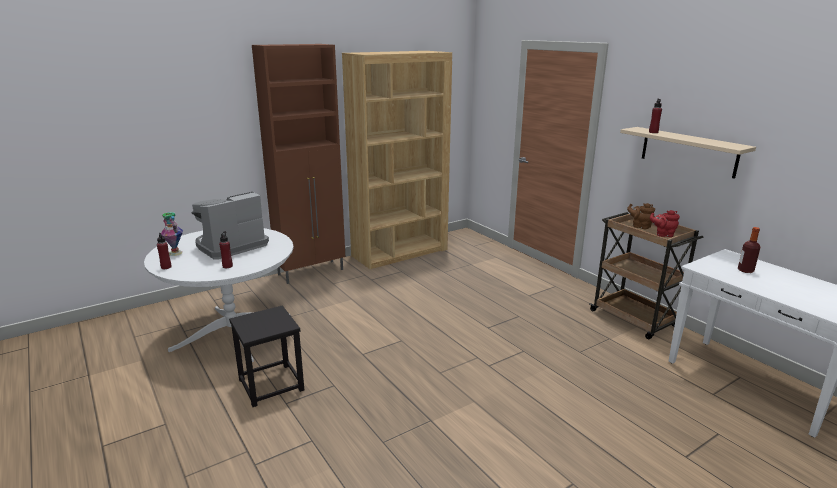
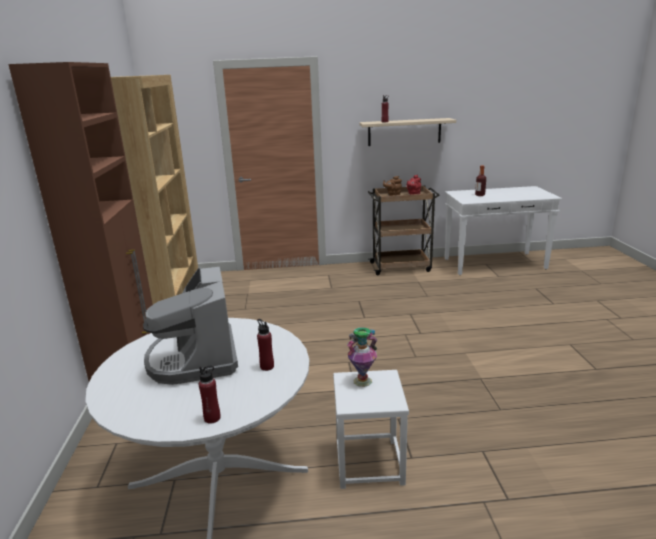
camera: 60 degrees left, 0 degrees up
(175, 253) = (161, 406): vase -> vase (362, 381)
(271, 385) = (370, 463): black stool -> white stool

